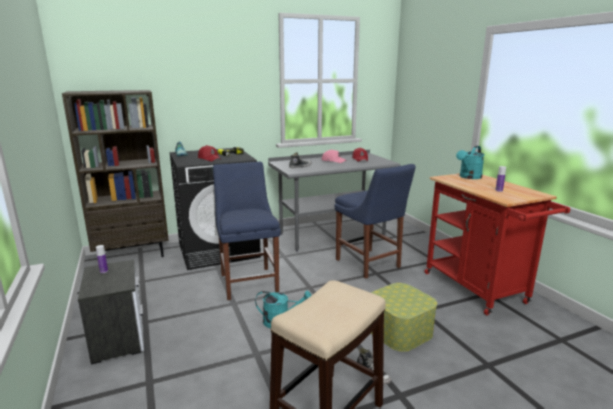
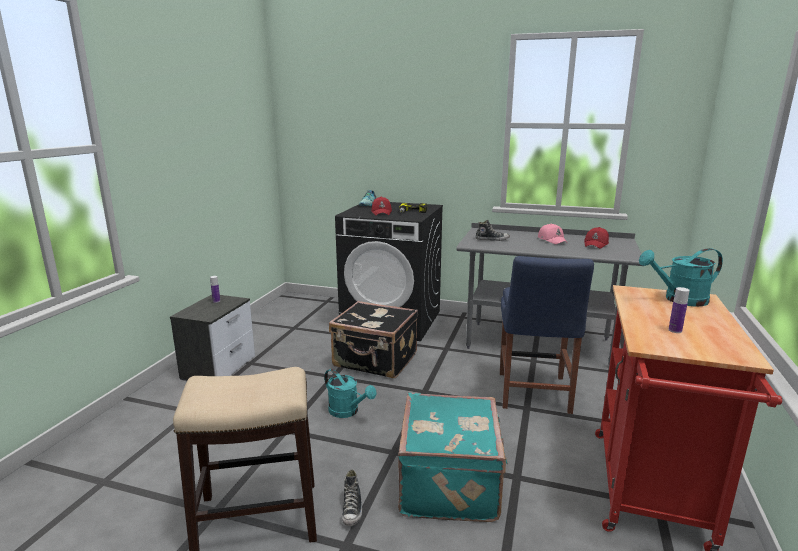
camera: 40 degrees right, 0 degrees up
(133, 255) = (318, 302): brown bookcase -> none
(248, 281) = (375, 361): blue chair -> black suitcase
(399, 330) = (451, 483): storage box -> turquoise suitcase

